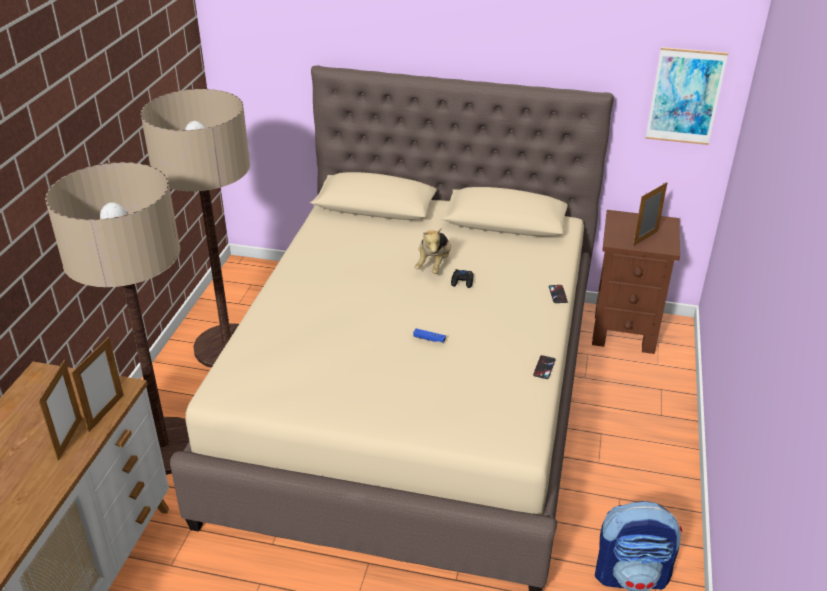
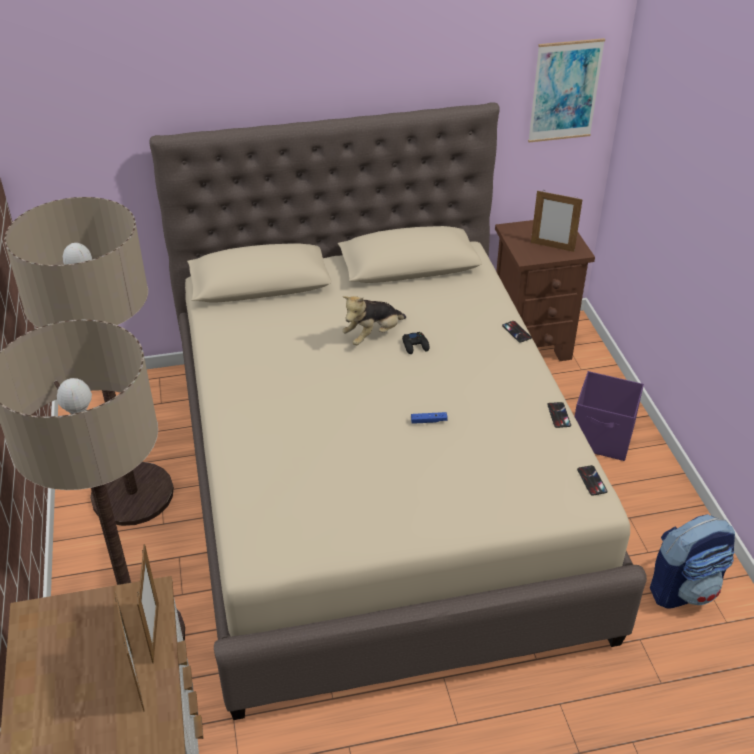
camera: 25 degrees left, 5 degrees up
(434, 265) = (373, 335): plush toy -> plush toy turned 60 degrees clockwise
(533, 426) = (591, 480): none -> phone
(639, 425) = (602, 438): none -> purple storage box
(645, 238) = (552, 247): picture frame -> picture frame turned 90 degrees counterclockwise

